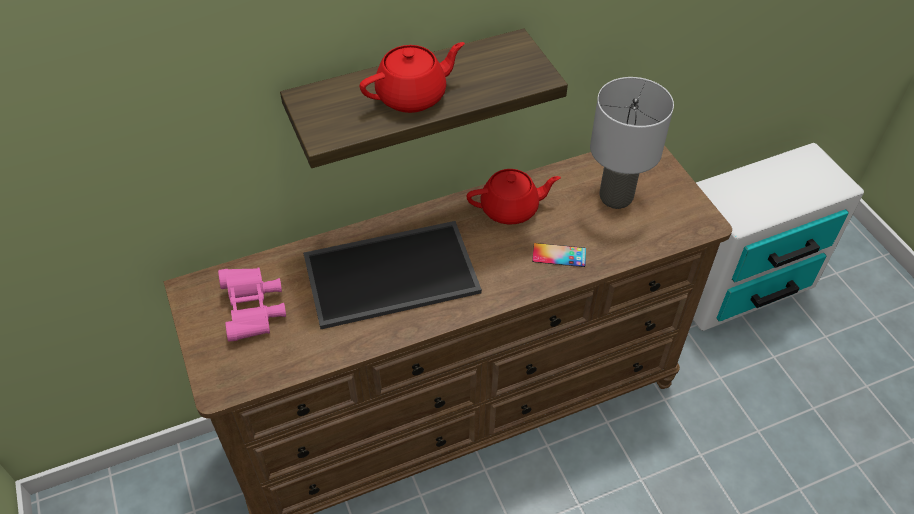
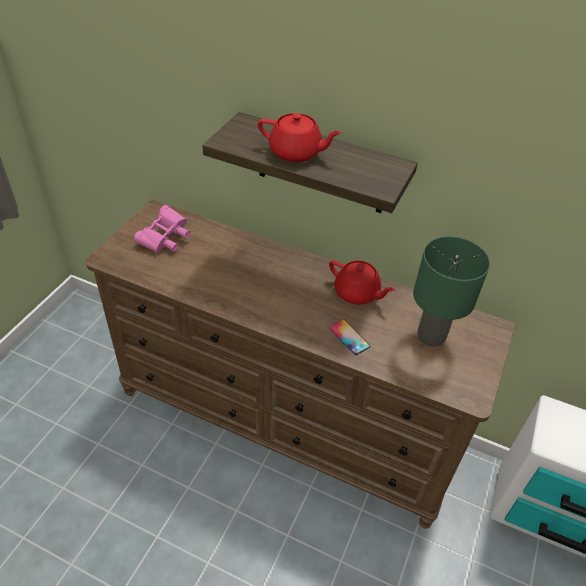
camera: 45 degrees right, 5 degrees down
(392, 272) = (250, 273): tray -> none
(614, 197) = (430, 335): white table lamp -> green table lamp

